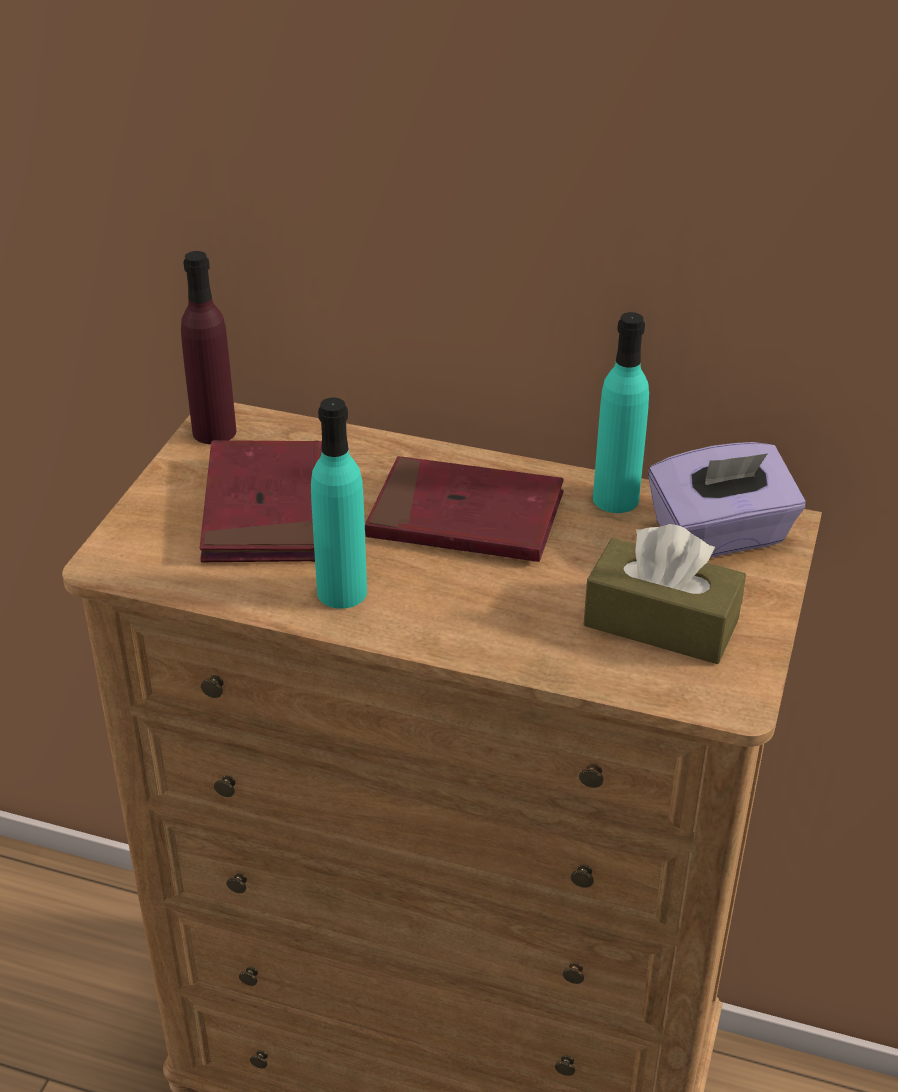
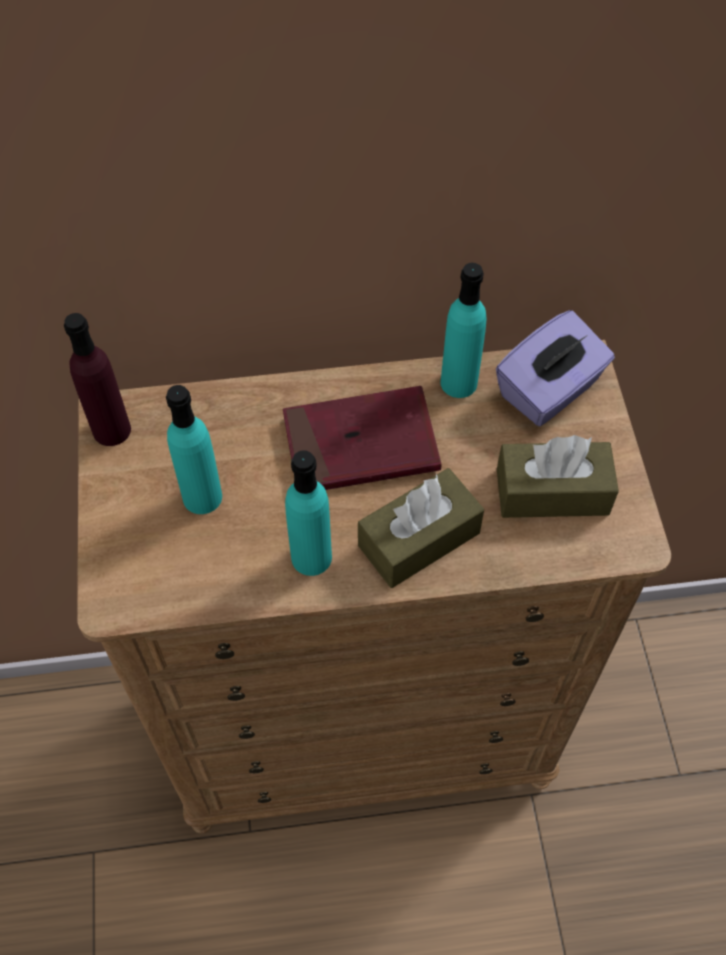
camera: 25 degrees left, 20 degrees up
(264, 509) = (202, 497): red book -> turquoise bottle
(473, 614) = (419, 539): none -> brown tissue box

